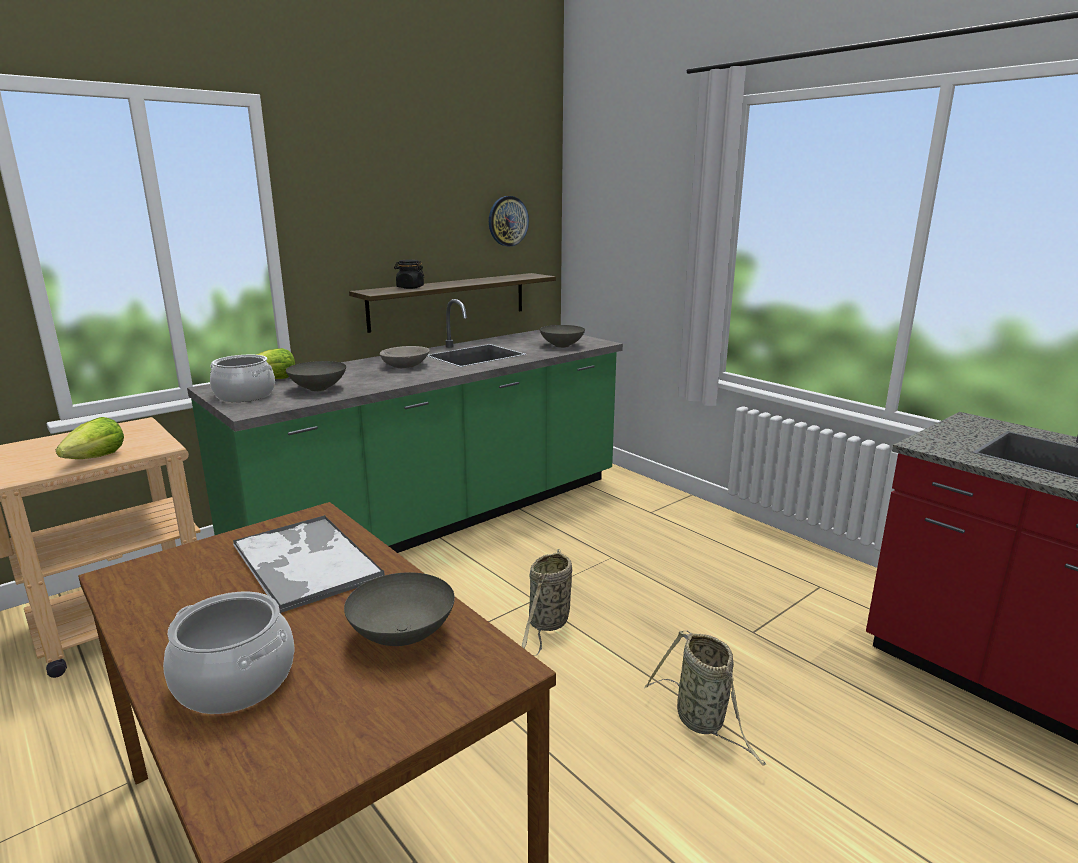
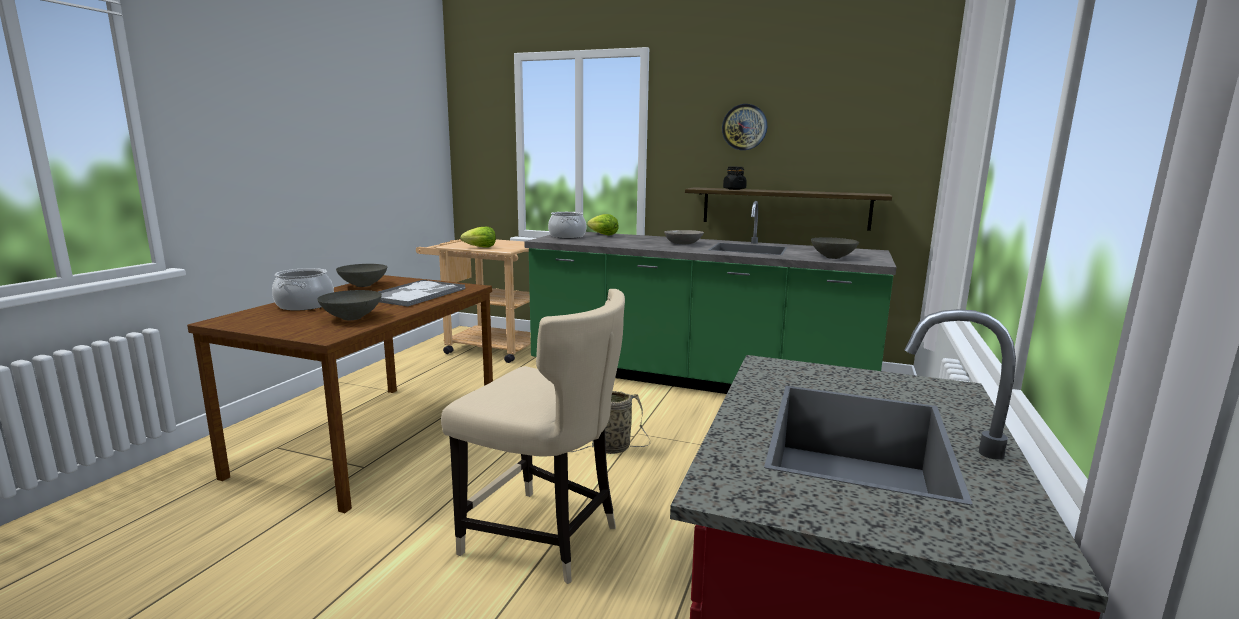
camera: 60 degrees right, 5 degrees down
(318, 388) = (601, 241): grey bowl -> grey bowl (364, 285)
(508, 221) = (864, 140): wall clock -> wall clock (744, 127)
(703, 722) = (544, 538): basket -> beige chair

